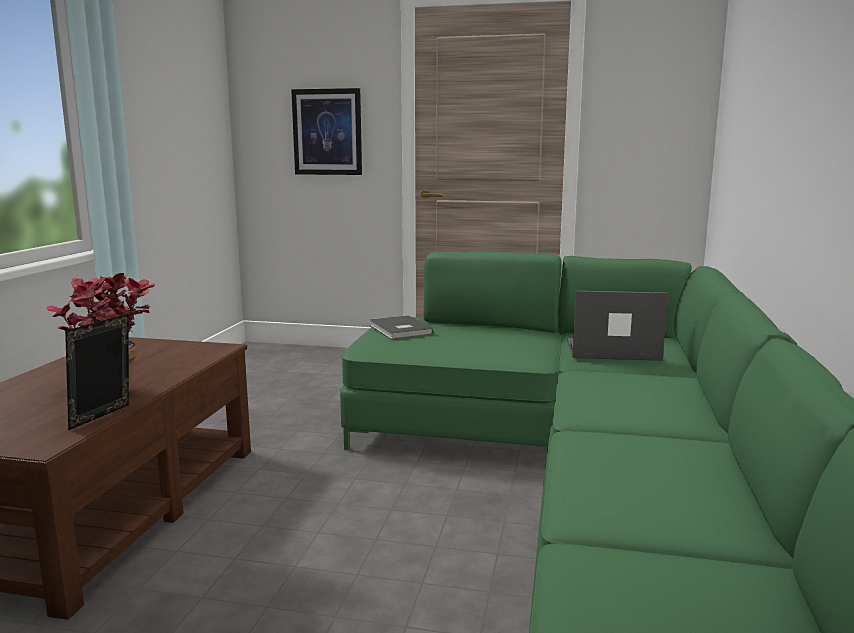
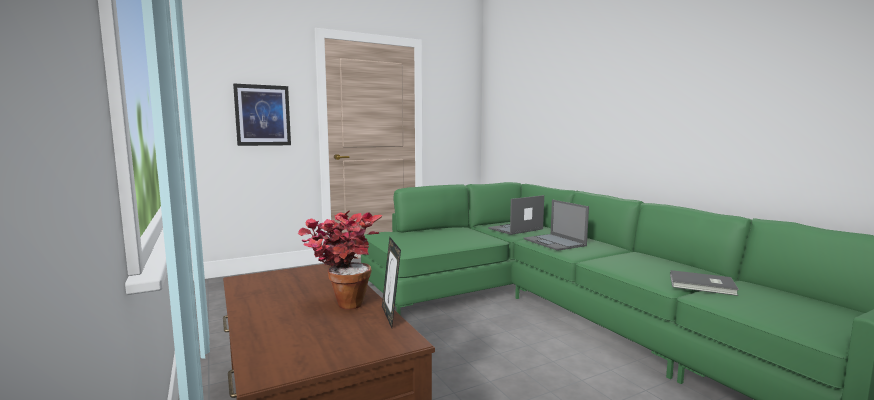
camera: 40 degrees left, 5 degrees down
(399, 330) = (400, 238): grey book -> grey book (703, 285)
(607, 387) = (555, 242): none -> laptop

